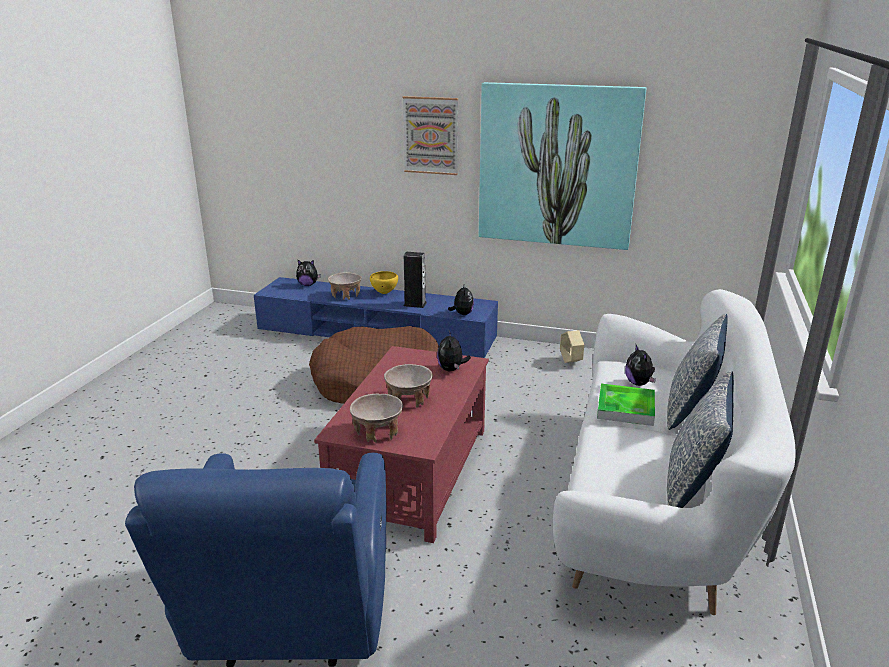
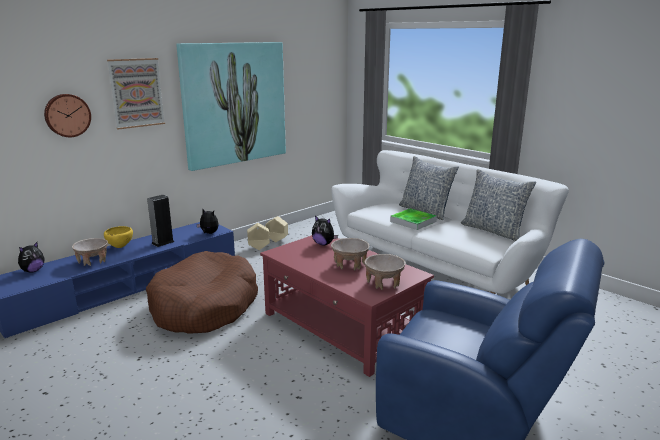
camera: 60 degrees left, 5 degrees down
(360, 149) = (67, 115): none -> wall clock
(535, 359) = (259, 248): none -> beige planter
(639, 383) = (390, 212): plush toy -> none

